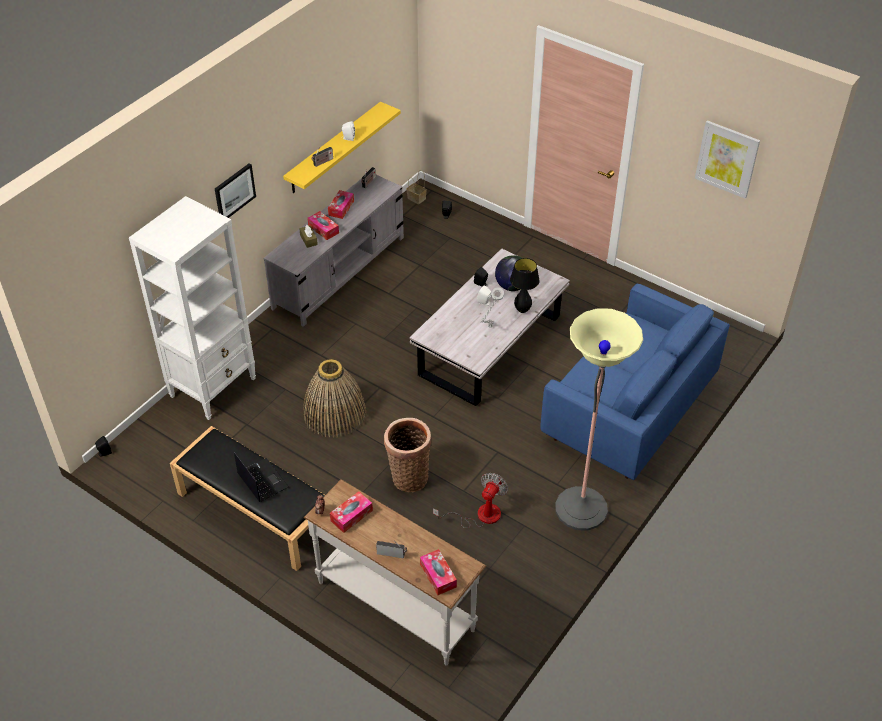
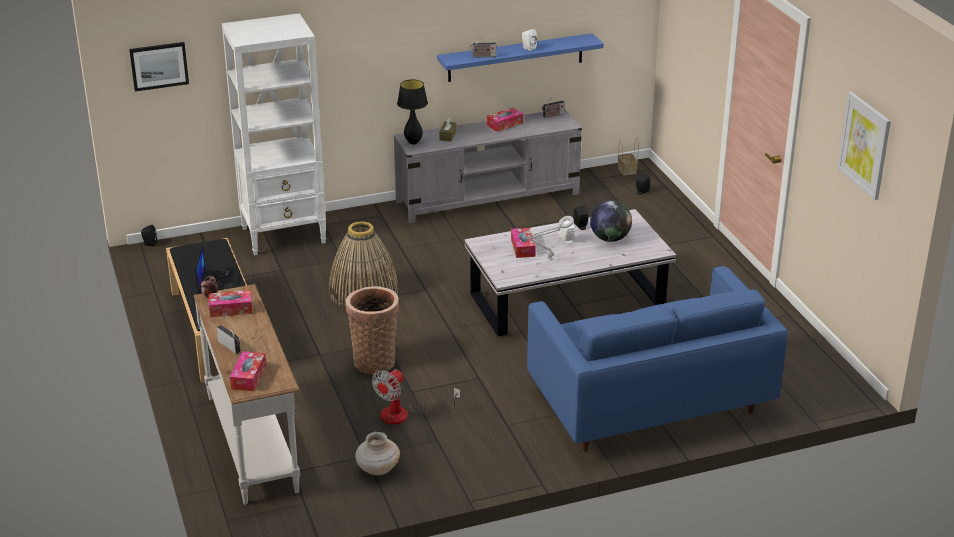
camera: 35 degrees right, 15 degrees down
(234, 192) = (367, 41): picture -> picture (159, 66)
(323, 229) = (470, 133): tissue box -> tissue box (523, 248)
(334, 148) = (515, 57): yellow shelf -> blue shelf
(480, 515) = (405, 415): fan -> fan turned 150 degrees clockwise
(508, 576) = (377, 469): none -> beige vase
(522, 310) = (598, 259): black table lamp -> black table lamp (413, 142)
(581, 509) = (508, 453): floor lamp -> none

